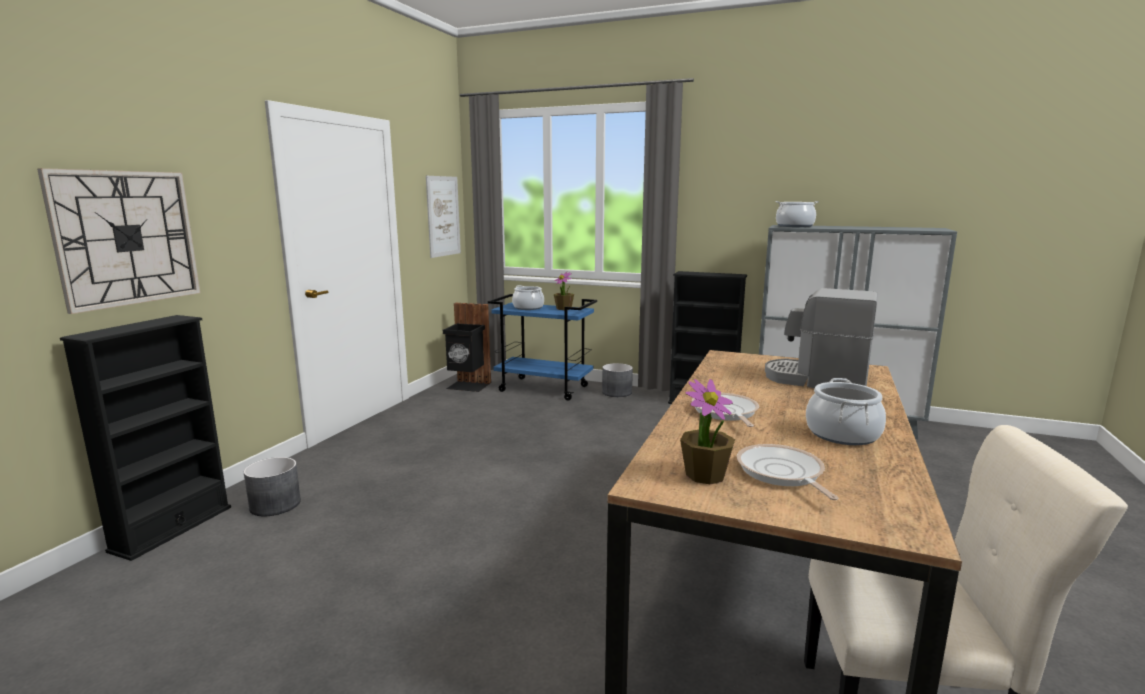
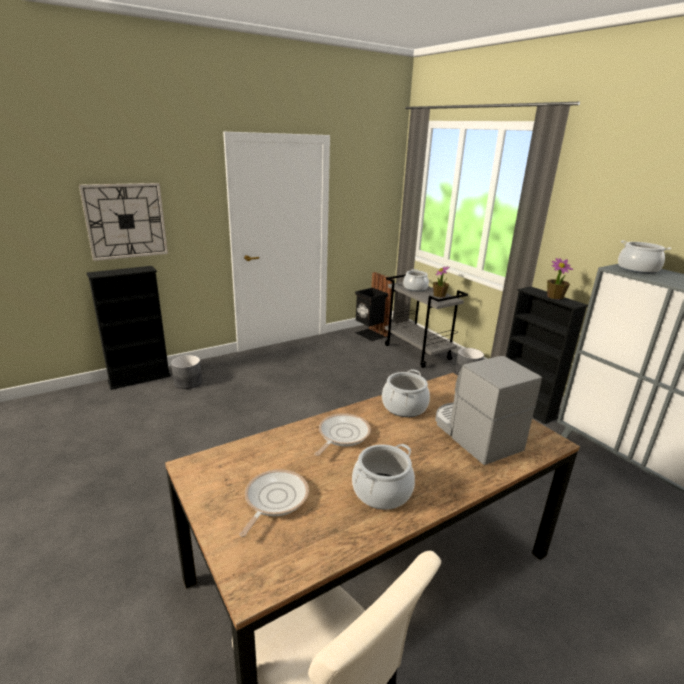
camera: 35 degrees right, 10 degrees up
(443, 216) = (377, 205): picture -> none
(544, 389) = (418, 352): blue cart -> grey cart
(705, 475) = (232, 476): potted plant -> potted plant (555, 296)
(727, 380) = (404, 407): none -> cooking pot

